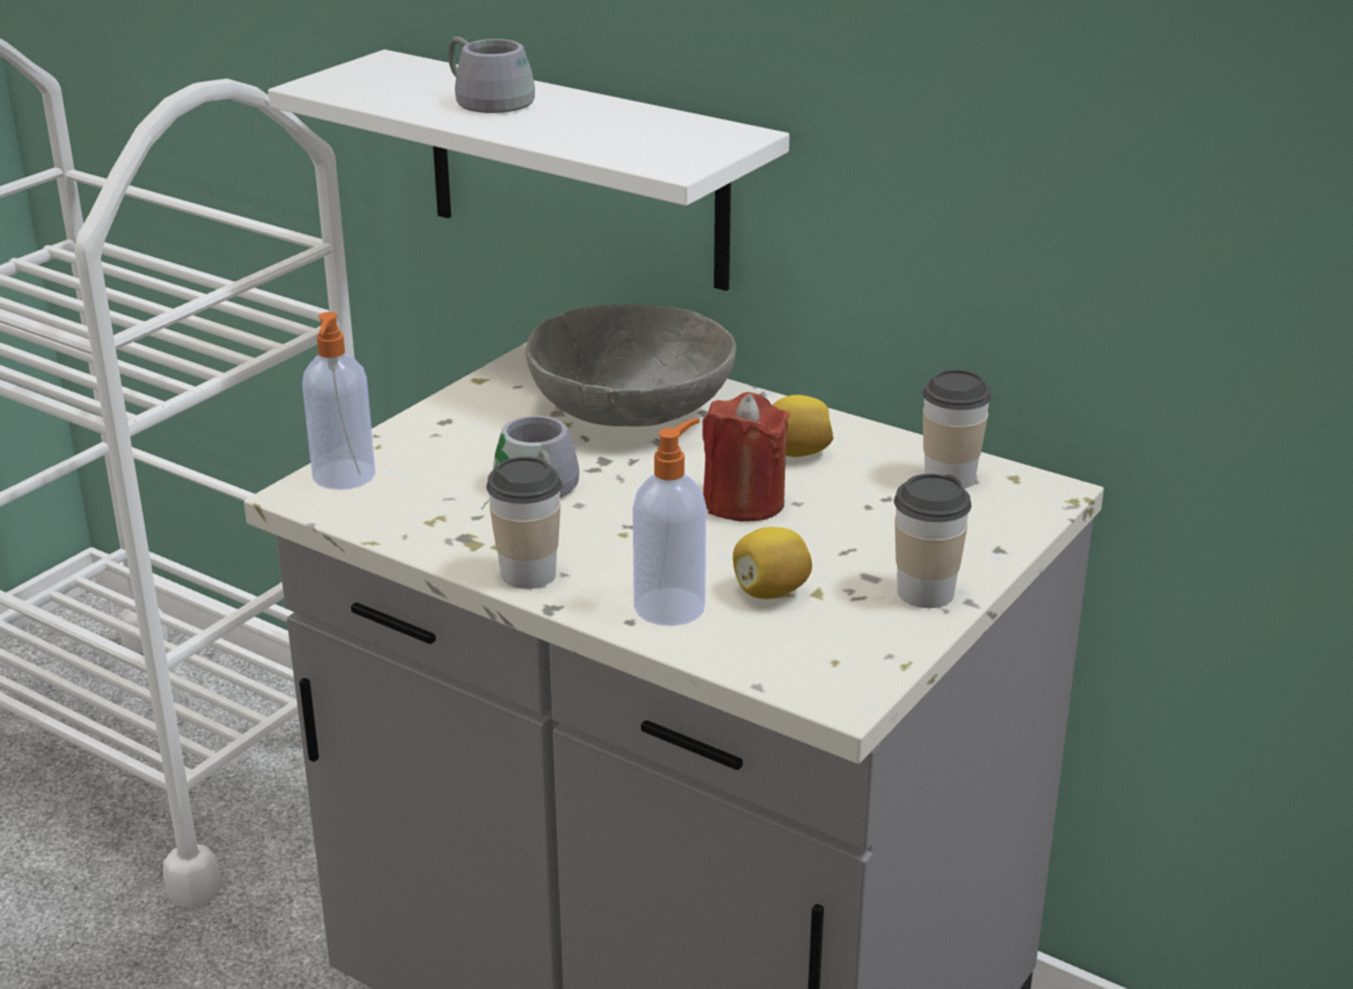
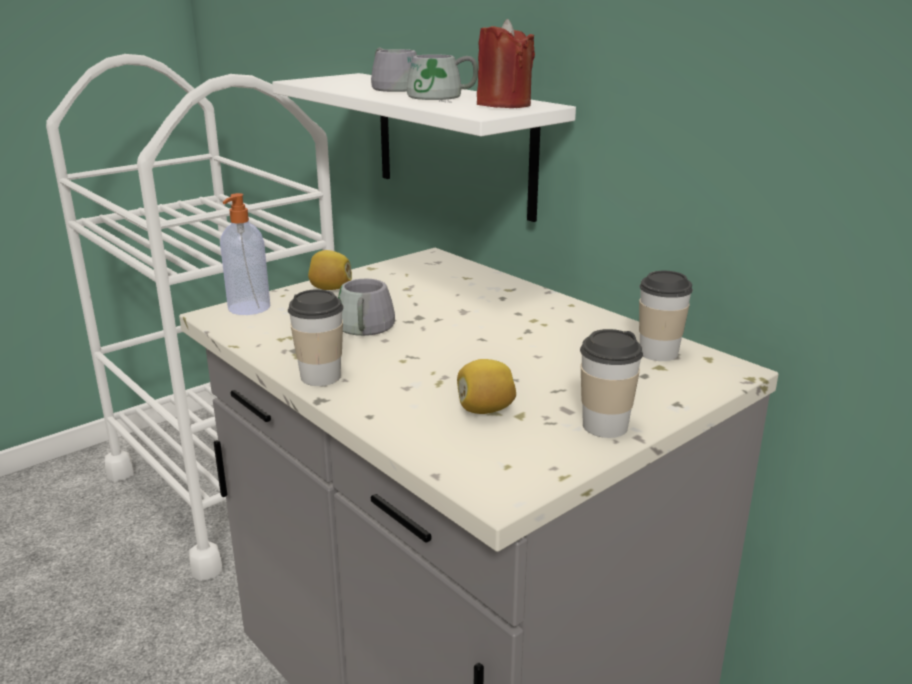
camera: 15 degrees right, 5 degrees down
(584, 126) = (441, 98): none -> grey mug
(631, 411) = (455, 292): grey bowl -> none
(671, 606) = (406, 410): soap dispenser -> none
(743, 502) = (498, 351): red candle -> red candle (503, 104)
(797, 453) = (554, 326): lemon -> lemon (330, 289)

